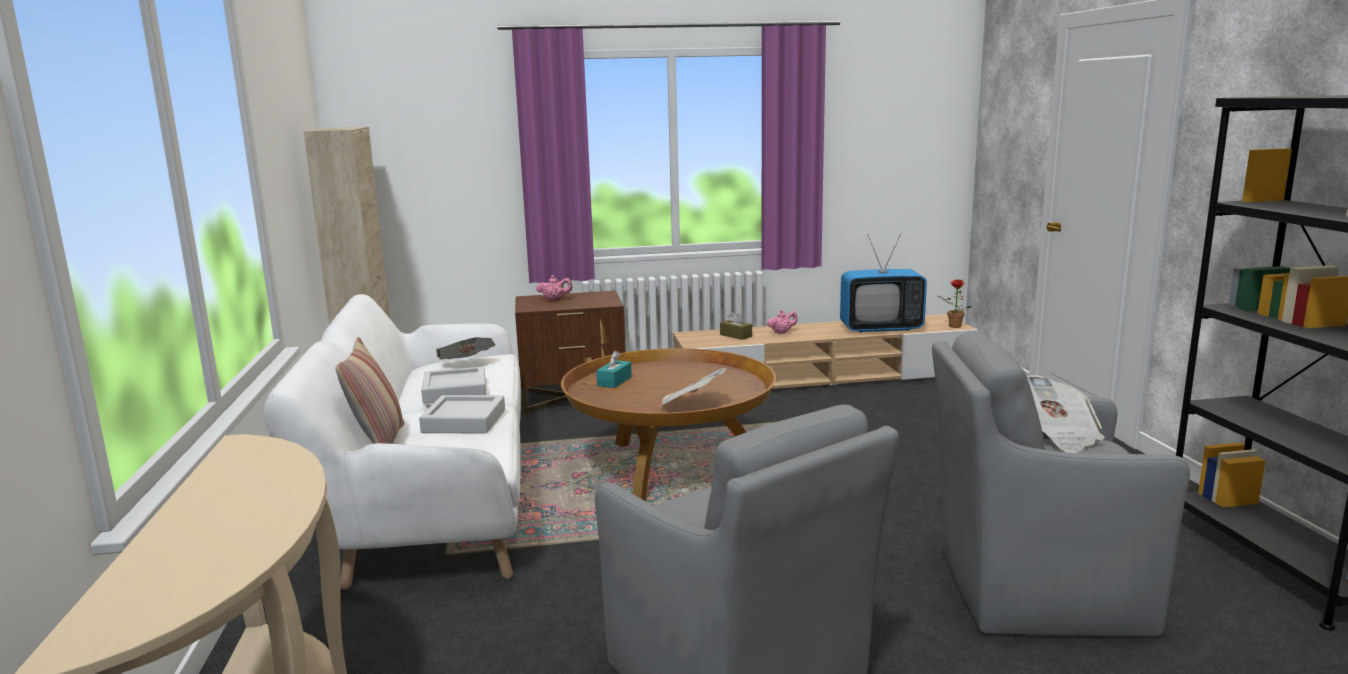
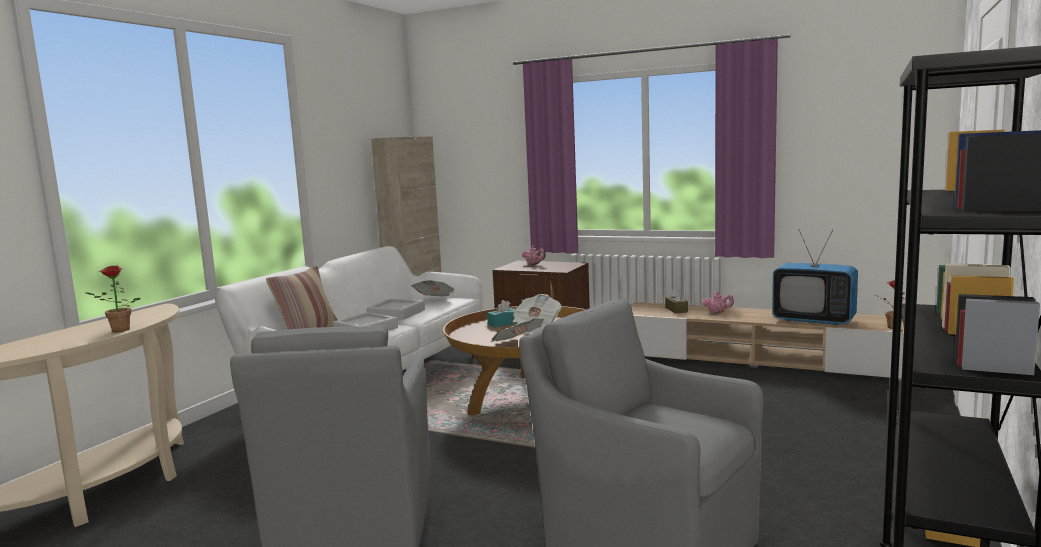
camera: 35 degrees right, 5 degrees down
(295, 496) = (117, 331): none -> potted plant
(1055, 436) = (682, 407): newspaper -> newspaper (535, 328)

